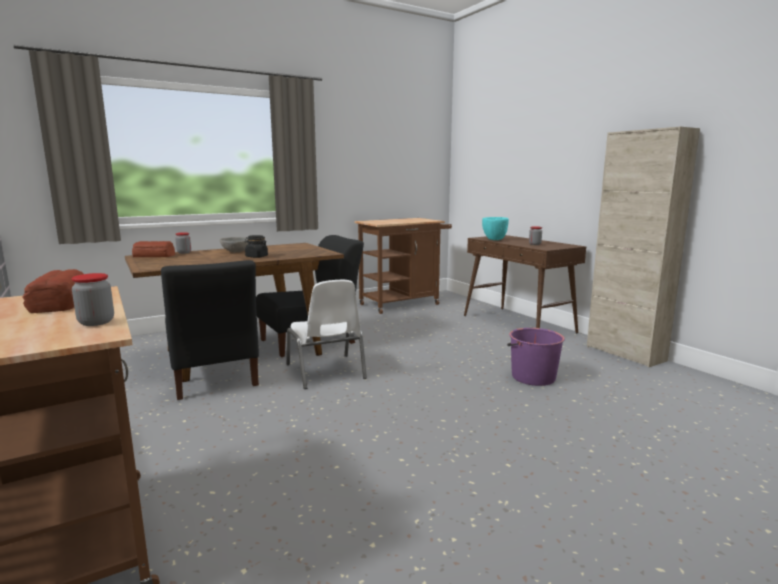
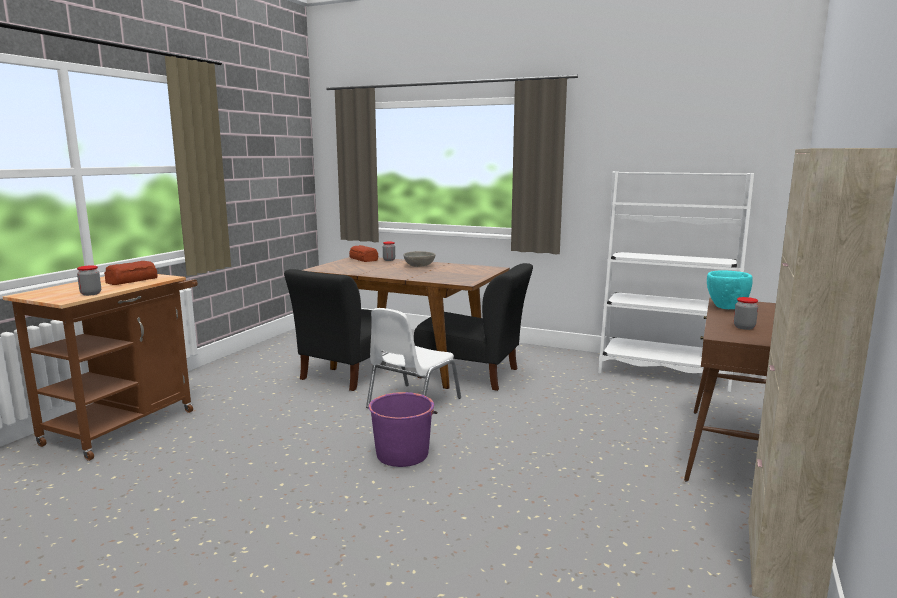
camera: 55 degrees right, 0 degrees up
(256, 256) = (407, 274): black jar -> none
(403, 303) = (663, 372): brown cart -> white bookcase
(532, 377) = (552, 504): purple bucket -> purple bucket (402, 454)

